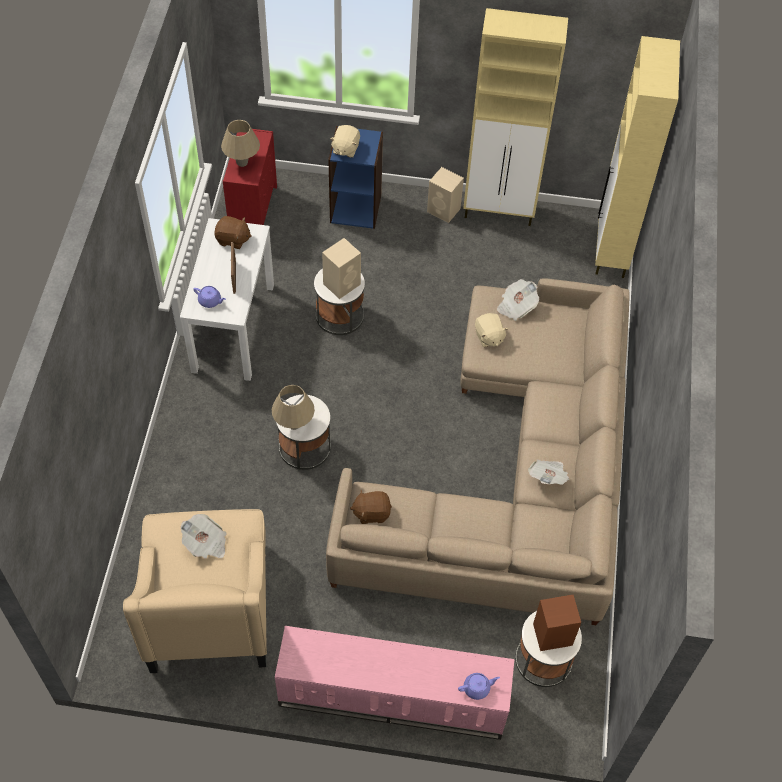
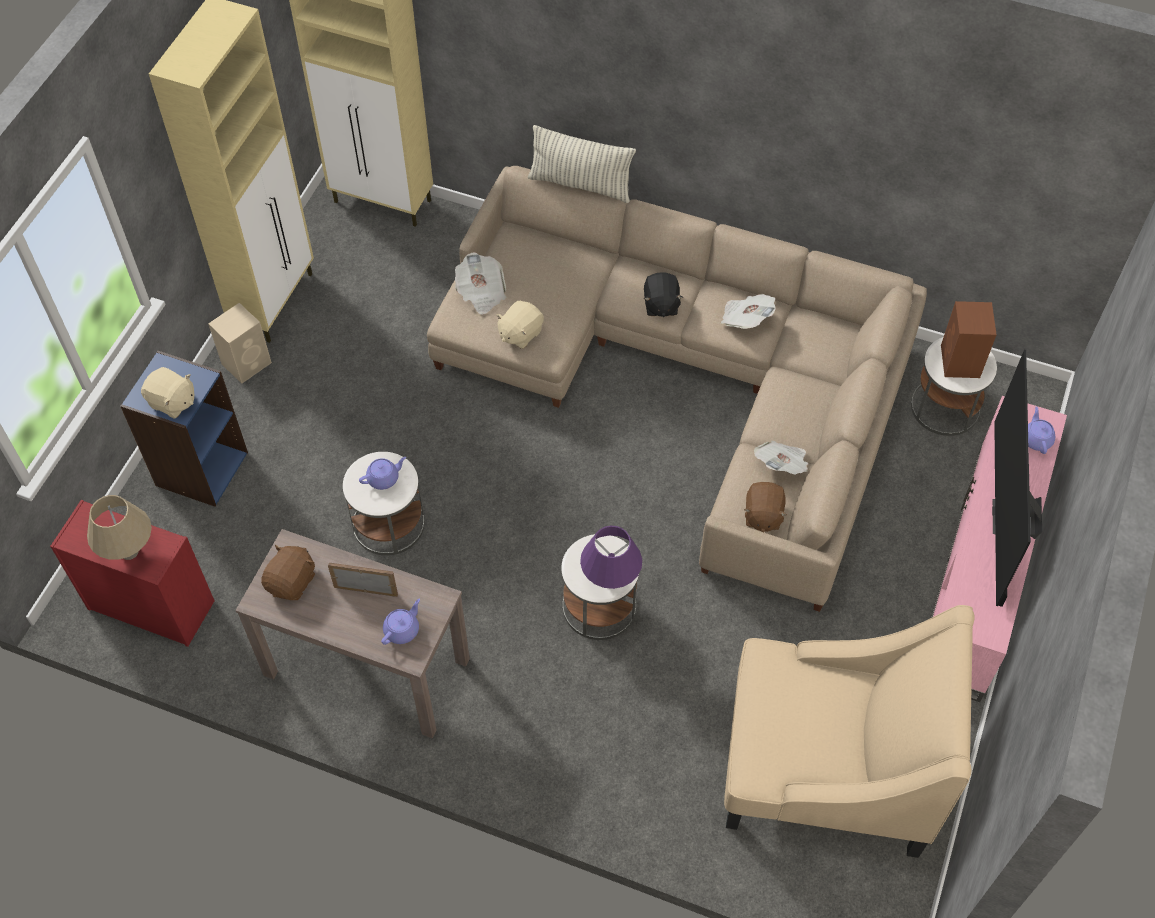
camera: 75 degrees left, 0 degrees up
(206, 543) = (796, 712): newspaper -> newspaper (782, 465)
(233, 327) = (366, 667): white console table -> brown console table
(294, 424) = (610, 579): beige table lamp -> purple table lamp
(342, 283) = (384, 478): beige speaker -> purple teapot
(395, 669) = (1006, 518): none -> television
(488, 337) = (520, 333): beige plush toy -> beige plush toy turned 135 degrees clockwise
(543, 419) = (660, 305): none -> black plush toy
(616, 332) = (580, 185): none -> pillow

